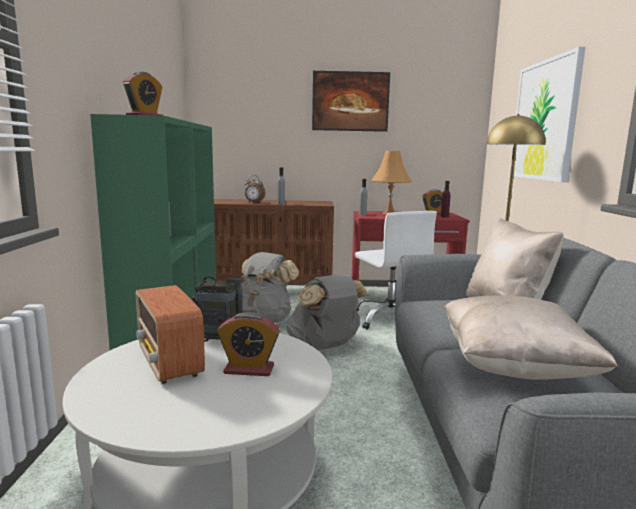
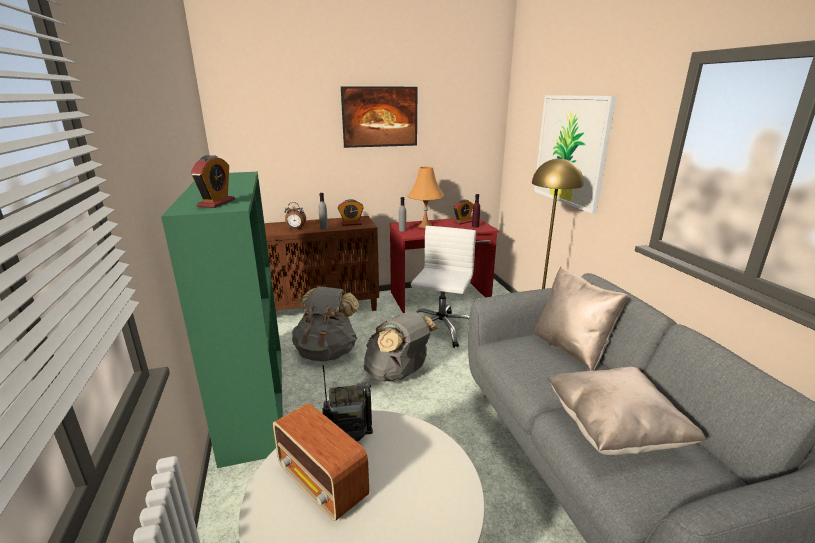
camera: 15 degrees left, 10 degrees up
(249, 369) = (401, 477): alarm clock -> alarm clock (351, 224)
(390, 319) = (441, 329): white office chair -> white office chair turned 120 degrees counterclockwise

